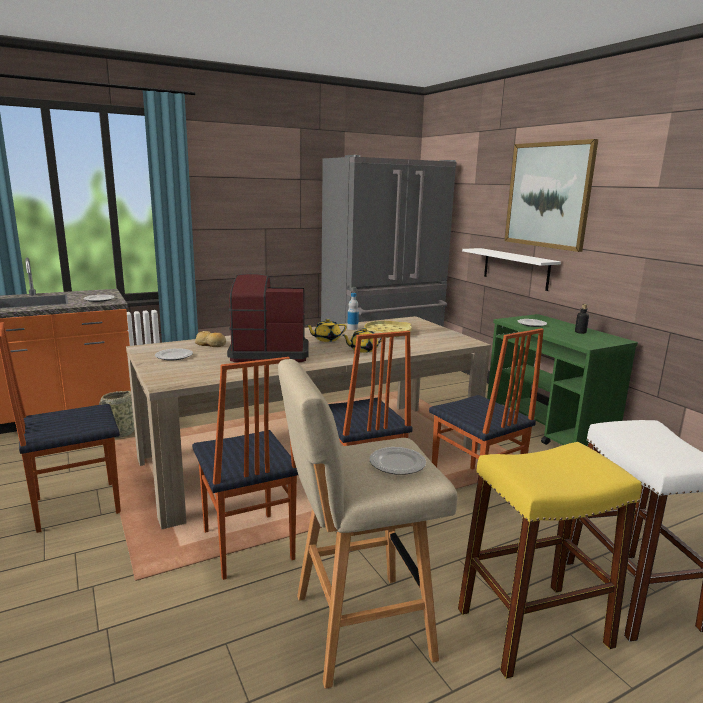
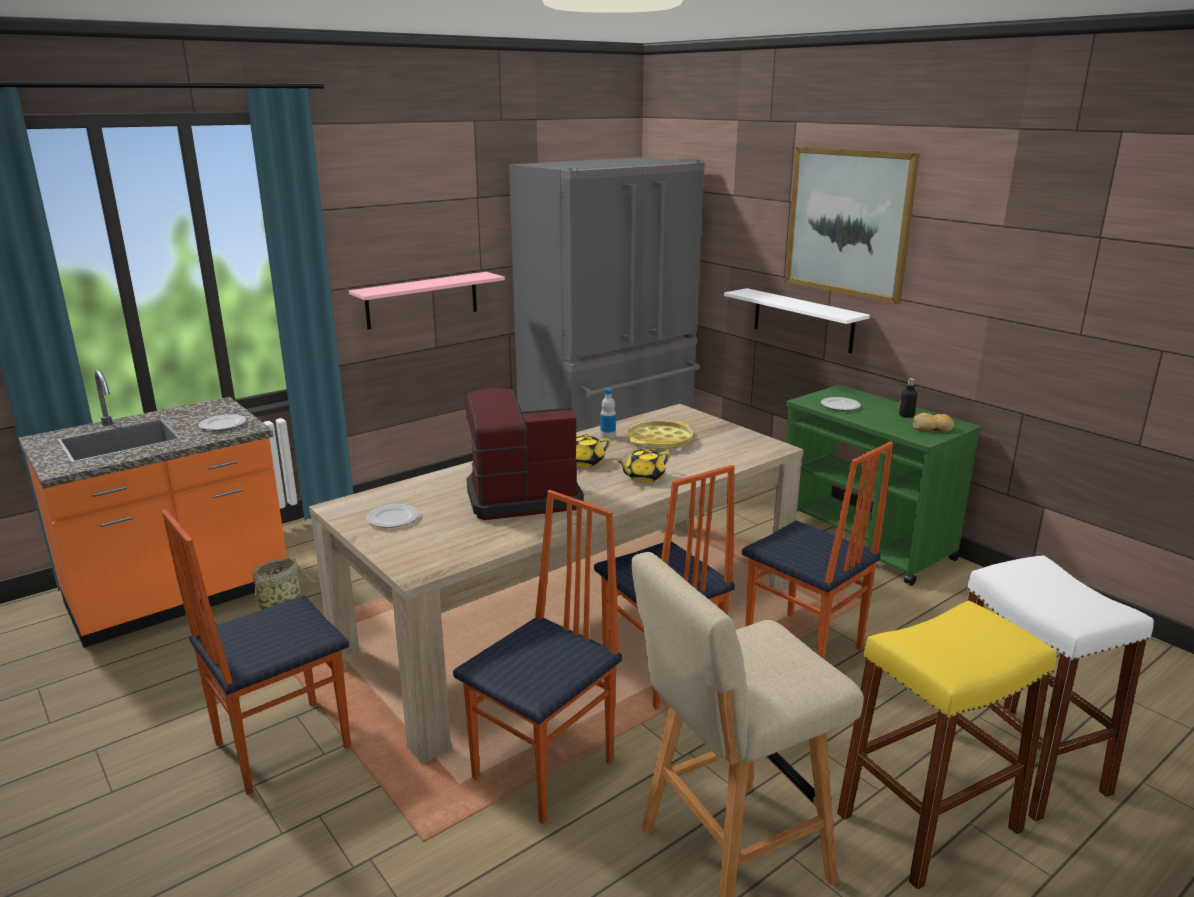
camera: 10 degrees left, 5 degrees up
(211, 344) = (430, 490): bread -> bread (932, 429)
(246, 546) = (546, 770): chair -> chair turned 105 degrees counterclockwise
(257, 243) = (422, 300): none -> pink shelf
(396, 464) = (782, 663): plate -> none

